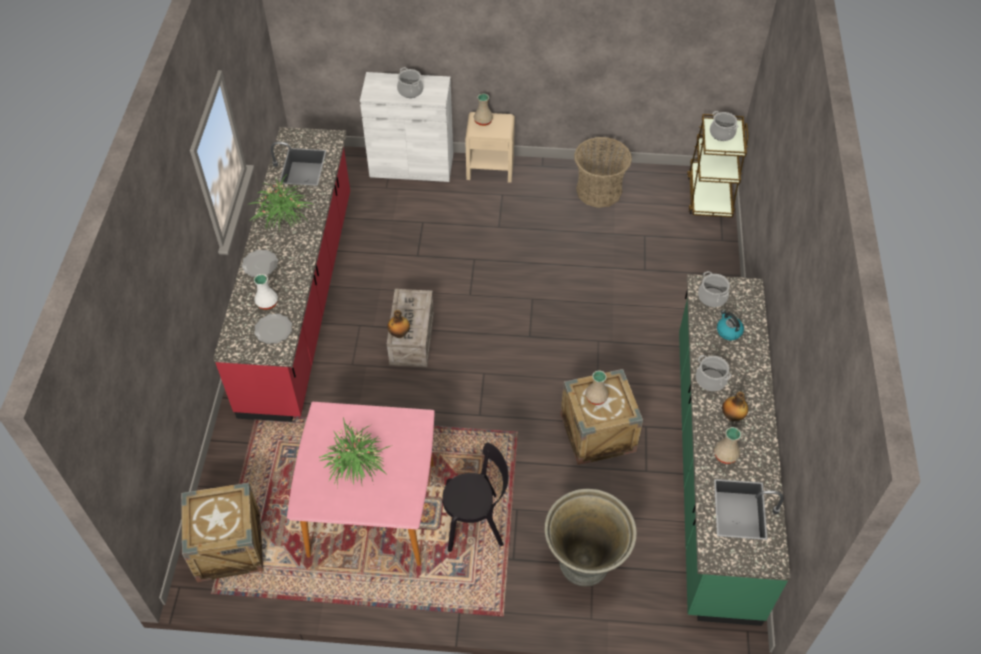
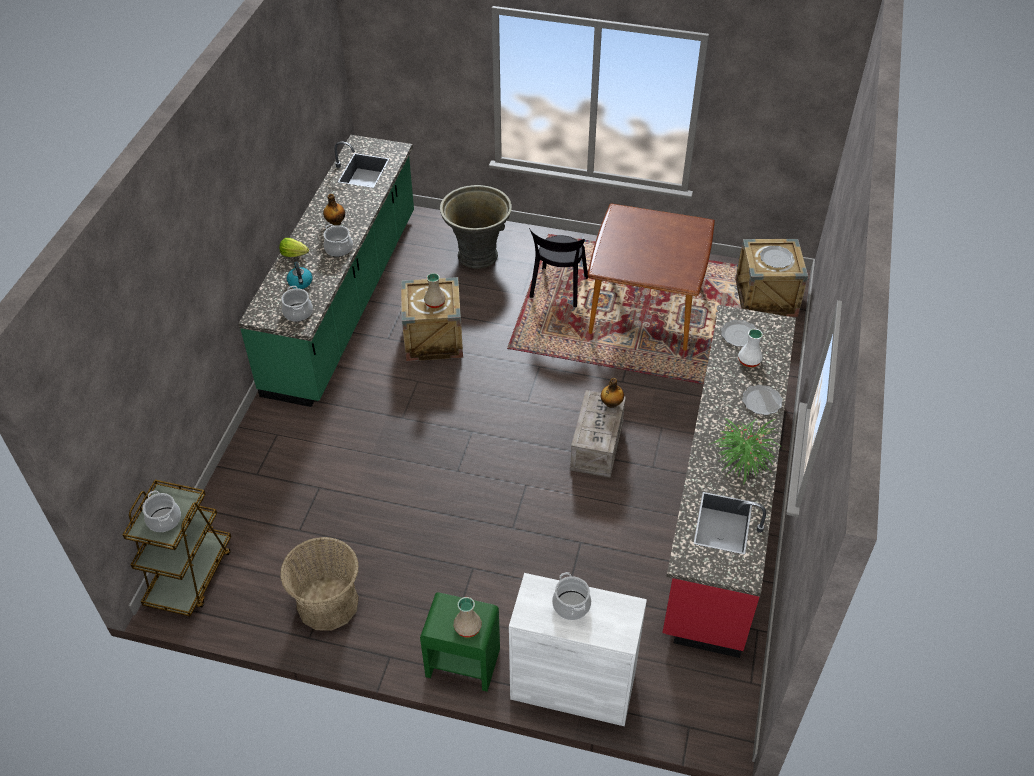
camera: 170 degrees left, 5 degrees down
(214, 518) = (776, 258): none -> plate
(355, 463) = (658, 245): potted plant -> none
(372, 508) = (645, 309): pink dining table -> brown dining table
(476, 522) = (558, 289): black chair -> black chair turned 75 degrees counterclockwise
(490, 169) = (462, 662): beige nightstand -> green nightstand
(726, 455) = (355, 200): beige vase -> none
(755, 366) = (294, 254): none -> lettuce

